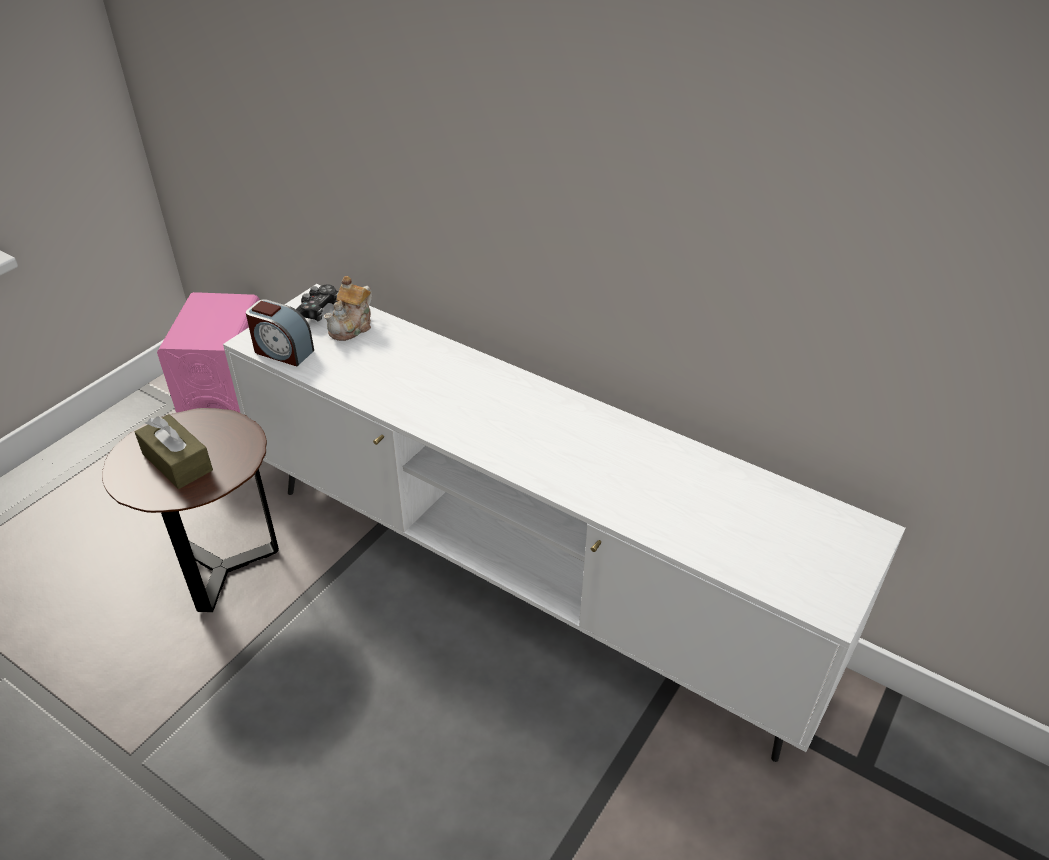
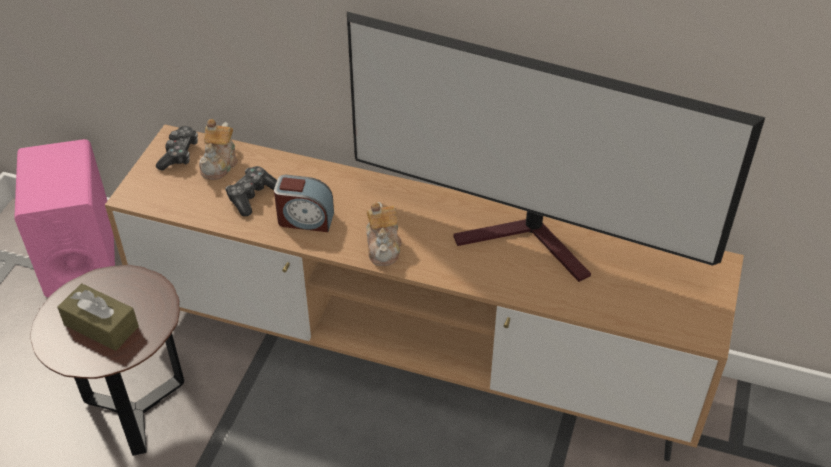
camera: 15 degrees left, 5 degrees up
(282, 351) = (166, 201): alarm clock -> alarm clock (305, 219)
(369, 362) = (251, 196): none -> game controller
(484, 436) = (383, 246): none -> teapot
(524, 578) = (416, 356): white tv stand -> brown tv stand
(651, 463) = (531, 242): none -> television

